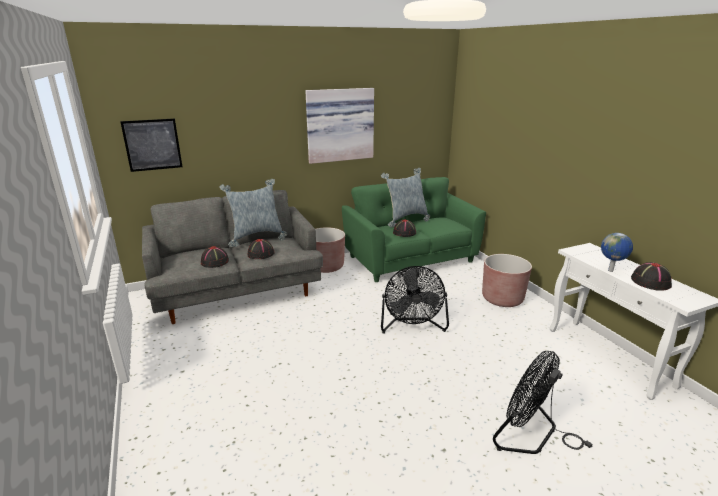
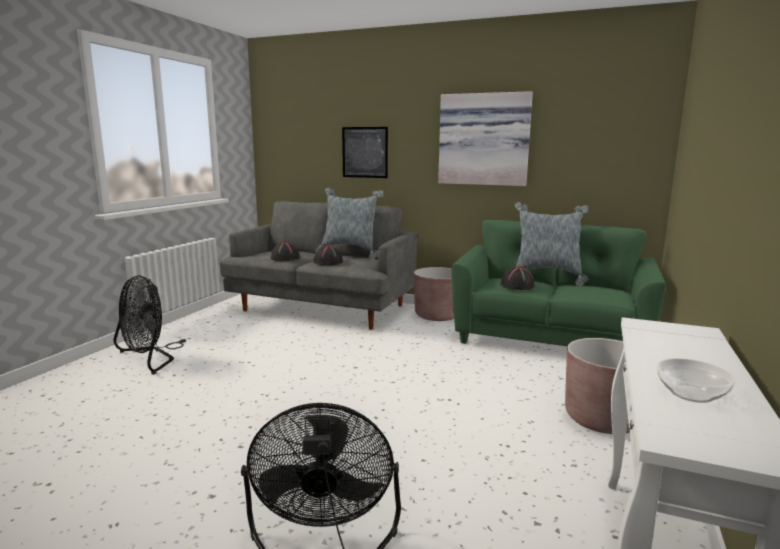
camera: 45 degrees right, 10 degrees down
(152, 145) = (294, 146): picture -> picture (365, 152)
(409, 325) = (416, 388): black fan -> black fan (152, 357)
(611, 271) = (644, 358): globe -> none
(650, 282) = (692, 393): black hat -> bowl

